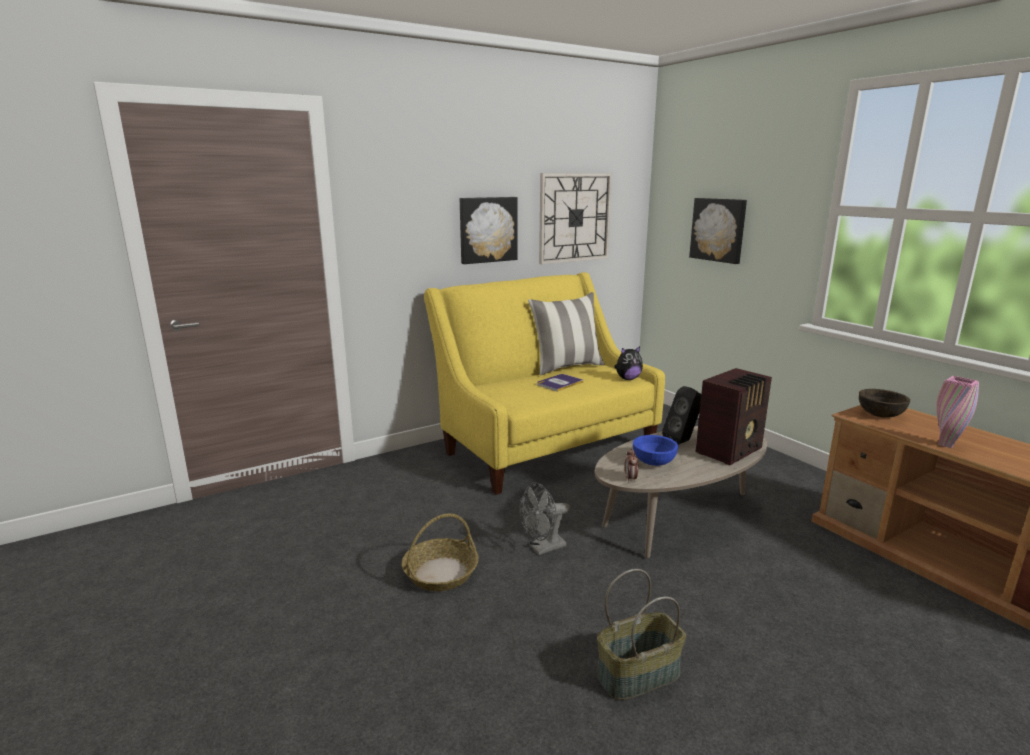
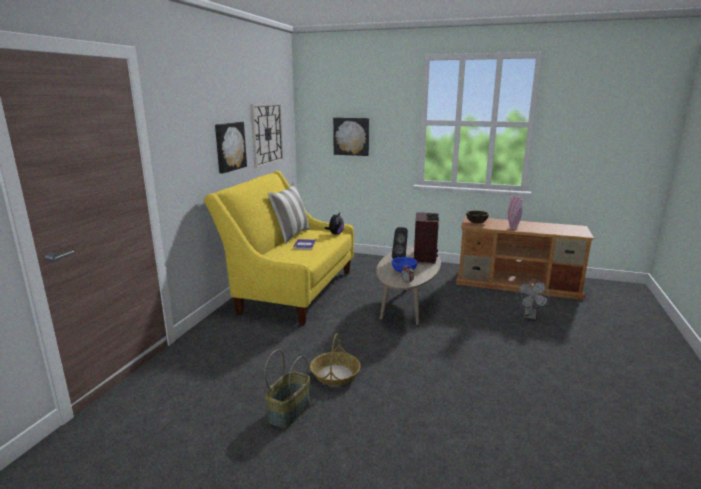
camera: 40 degrees left, 0 degrees up
(543, 548) = (367, 340): grey fan -> grey fan (530, 316)
(638, 673) = (476, 370): basket -> basket (288, 410)

